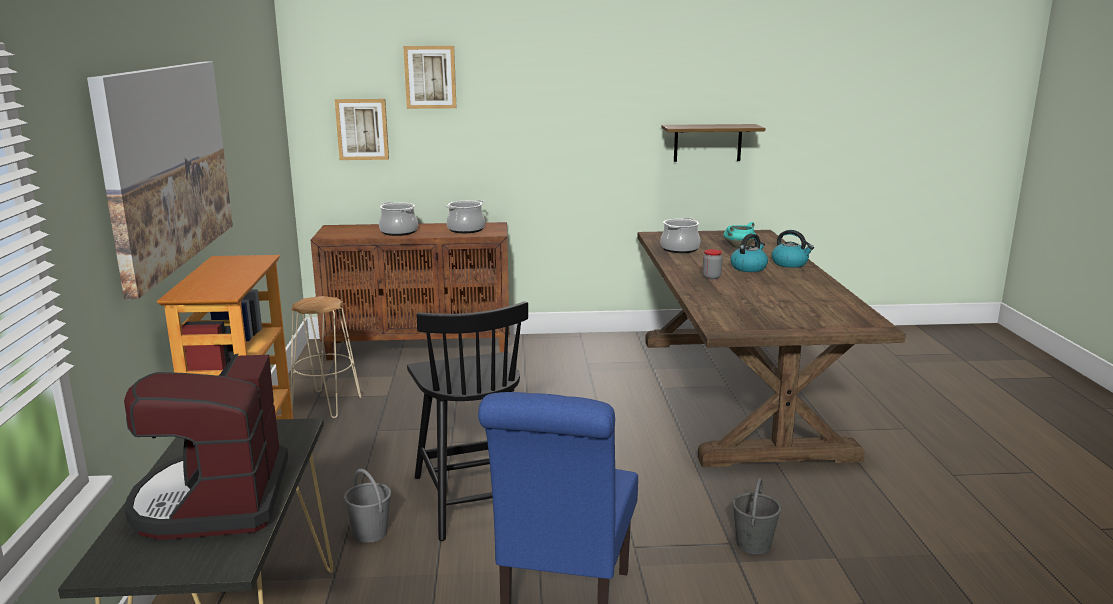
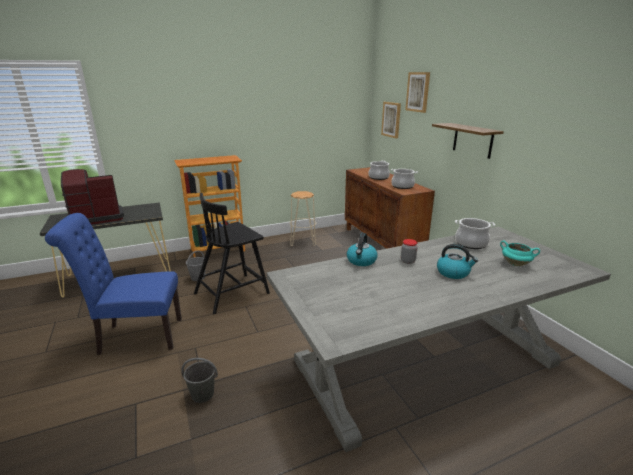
camera: 70 degrees right, 5 degrees up
(167, 166) = (203, 113): picture -> none
(707, 142) = (574, 169): shelf -> shelf (472, 140)
(736, 392) = (425, 362): brown dining table -> grey dining table
(790, 264) = (493, 290): kettle -> kettle (361, 261)

